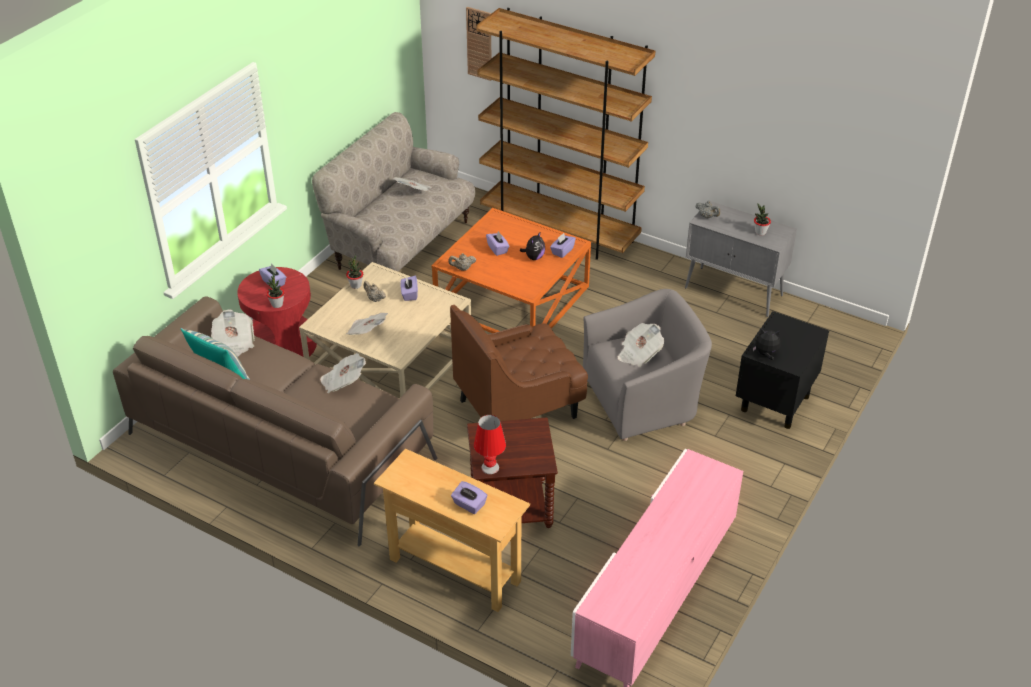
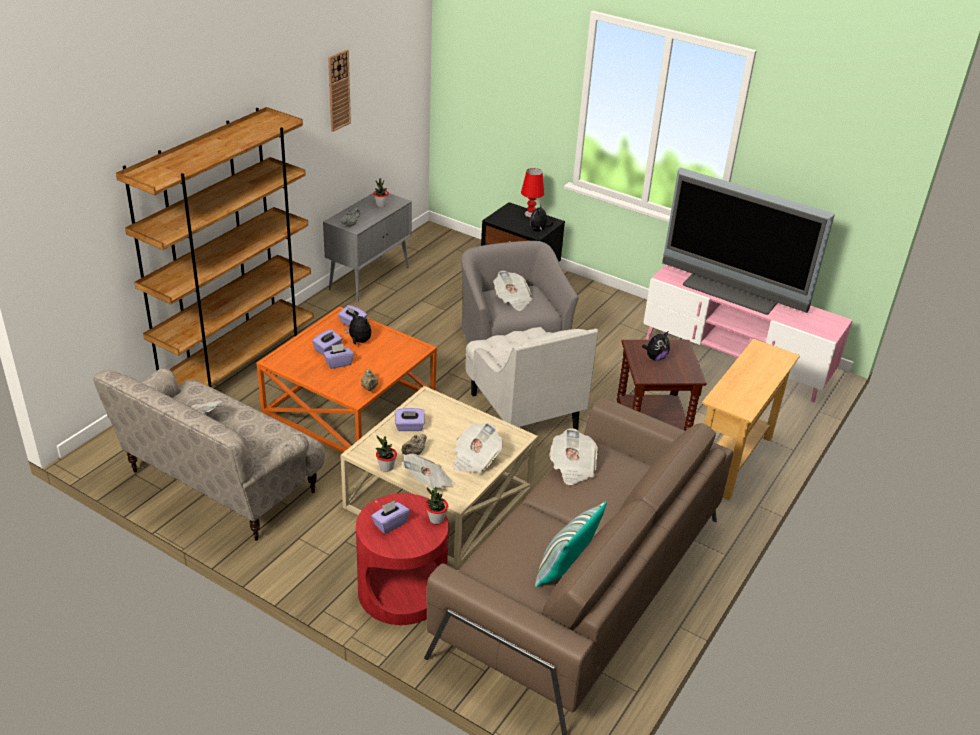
camera: 90 degrees left, 5 degrees down
(234, 343) = (503, 559): newspaper -> newspaper (428, 482)
(469, 505) = (764, 368): purple tissue box -> purple tissue box (328, 349)
(479, 43) = (95, 238): wall clock -> wall clock (338, 90)
(490, 467) = (691, 373): red table lamp -> red table lamp (531, 214)
(515, 441) = (655, 358): none -> plush toy
(519, 408) = (522, 411): brown armchair -> white armchair
(674, 521) = (731, 291): none -> television

